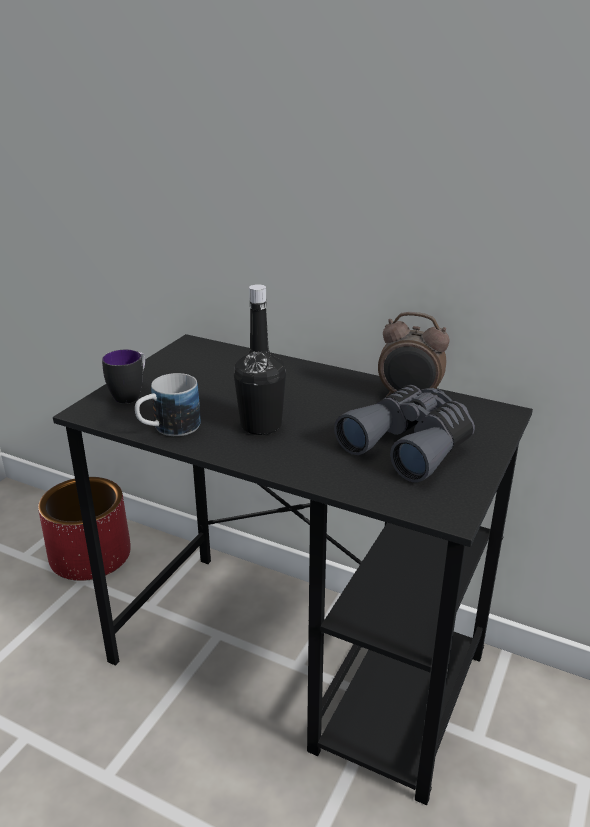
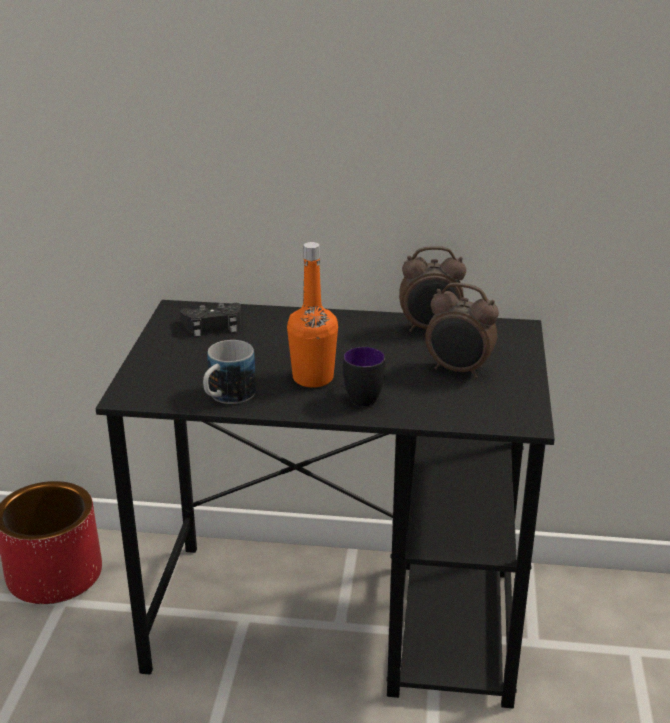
camera: 20 degrees left, 0 degrees up
(131, 395) = (159, 372): mug -> mug (363, 395)
(210, 362) = (213, 325): none -> black game controller
(261, 425) = (313, 378): black bottle -> orange bottle
(410, 445) = (458, 371): grey binoculars -> alarm clock

